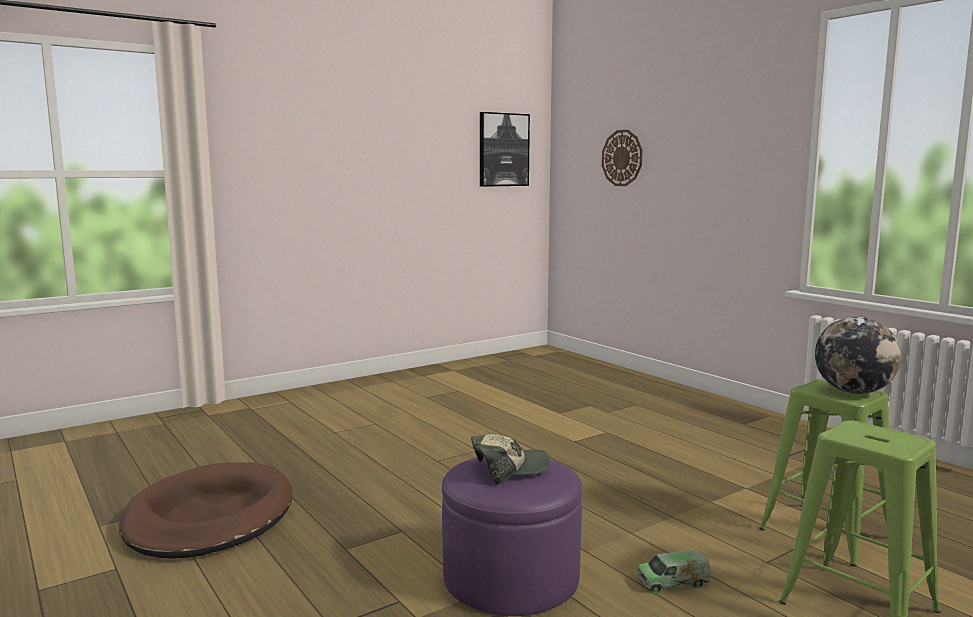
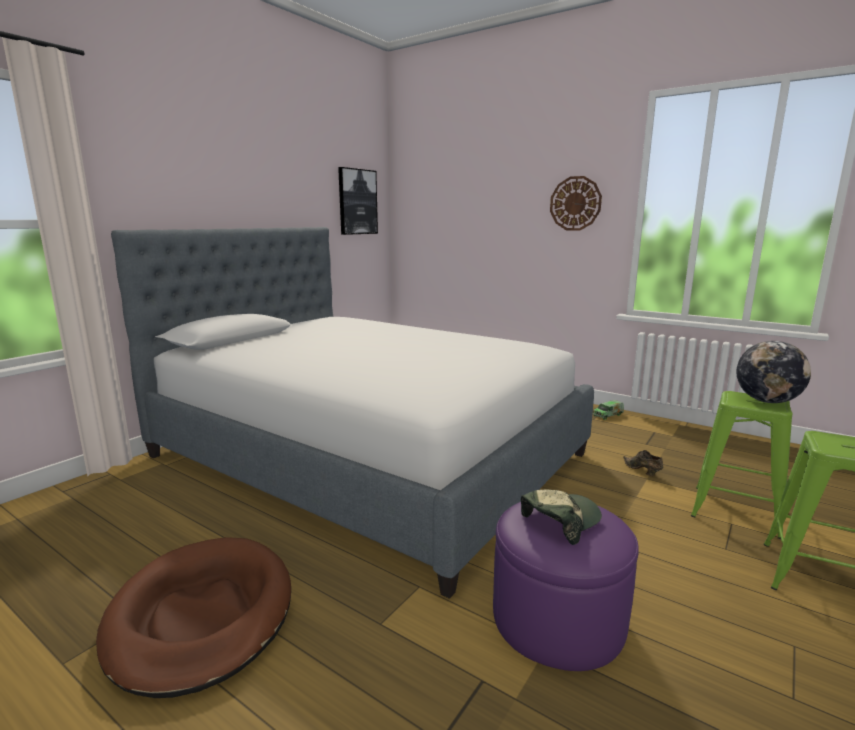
camera: 20 degrees left, 5 degrees up
(443, 425) = (367, 455): none -> bed
(622, 158) = (463, 209): wall clock -> wall clock (575, 203)
(673, 582) = (684, 588): toy truck -> toy truck (608, 415)
(748, 480) = (642, 471): none -> brown shoe

